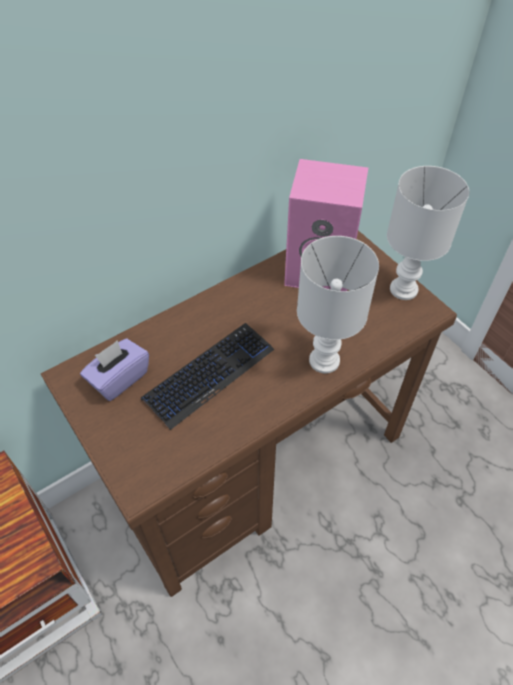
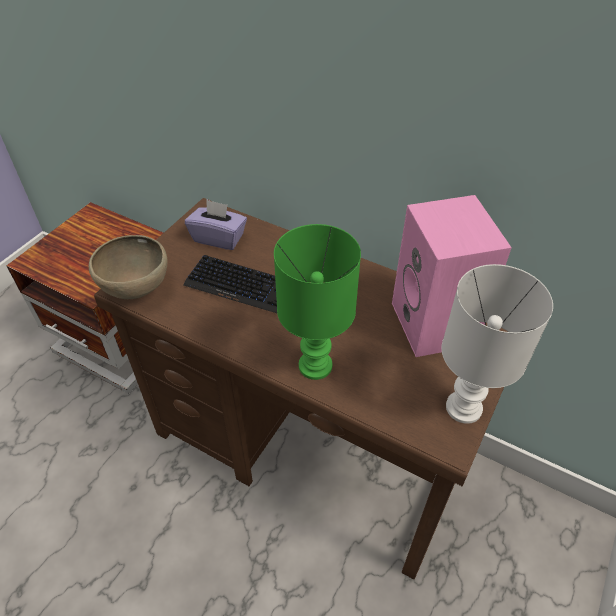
camera: 65 degrees right, 5 degrees down
(149, 475) = (137, 290): none -> brown bowl
(323, 361) = (314, 365): white table lamp -> green table lamp

